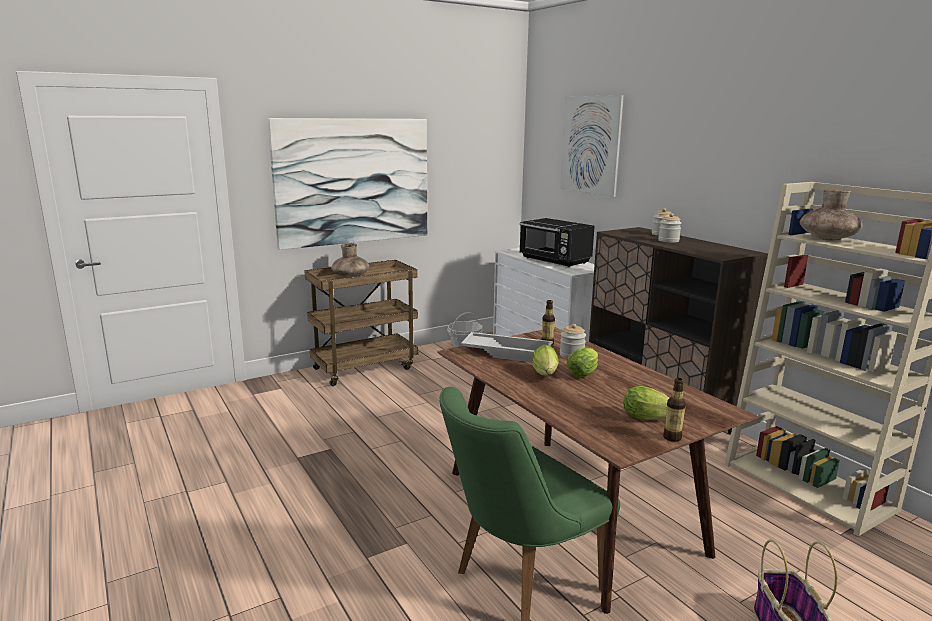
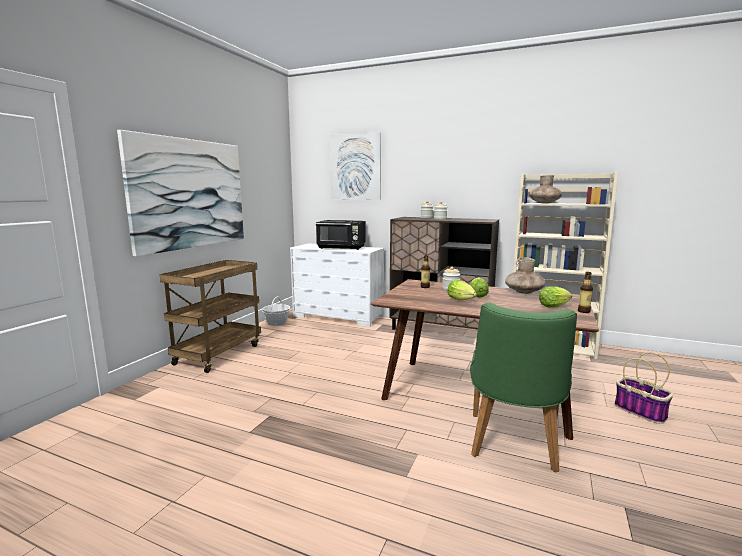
camera: 35 degrees left, 5 degrees down
(350, 277) = (203, 275): brown vase -> brown vase (524, 292)
(508, 352) = (415, 295): white tray -> none

